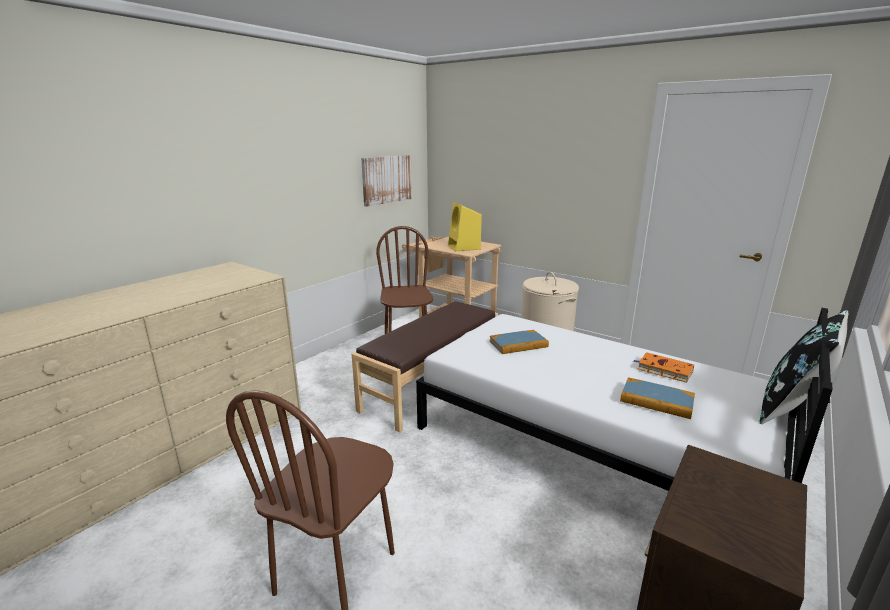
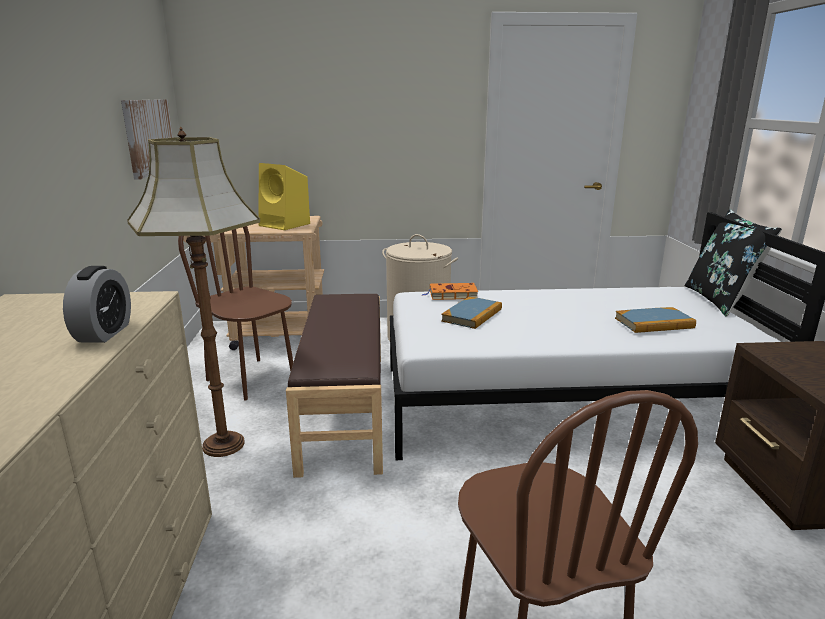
camera: 40 degrees left, 0 degrees up
(216, 289) = (104, 333): none -> alarm clock
(349, 379) = (225, 445): none -> floor lamp
(663, 370) = (612, 300): orange book -> orange book (451, 295)

